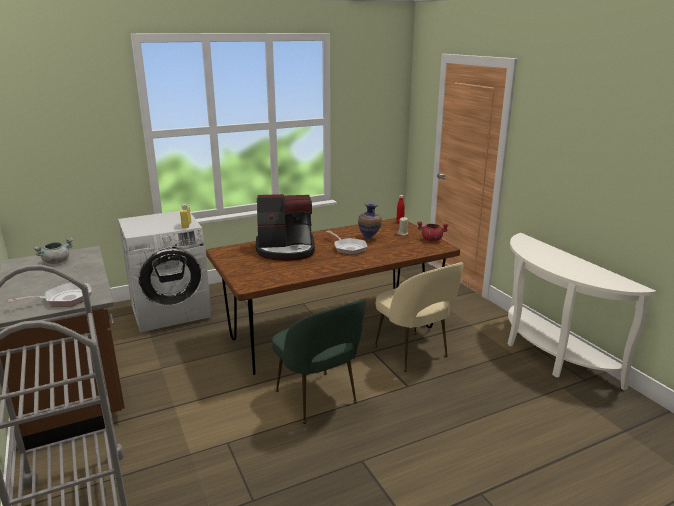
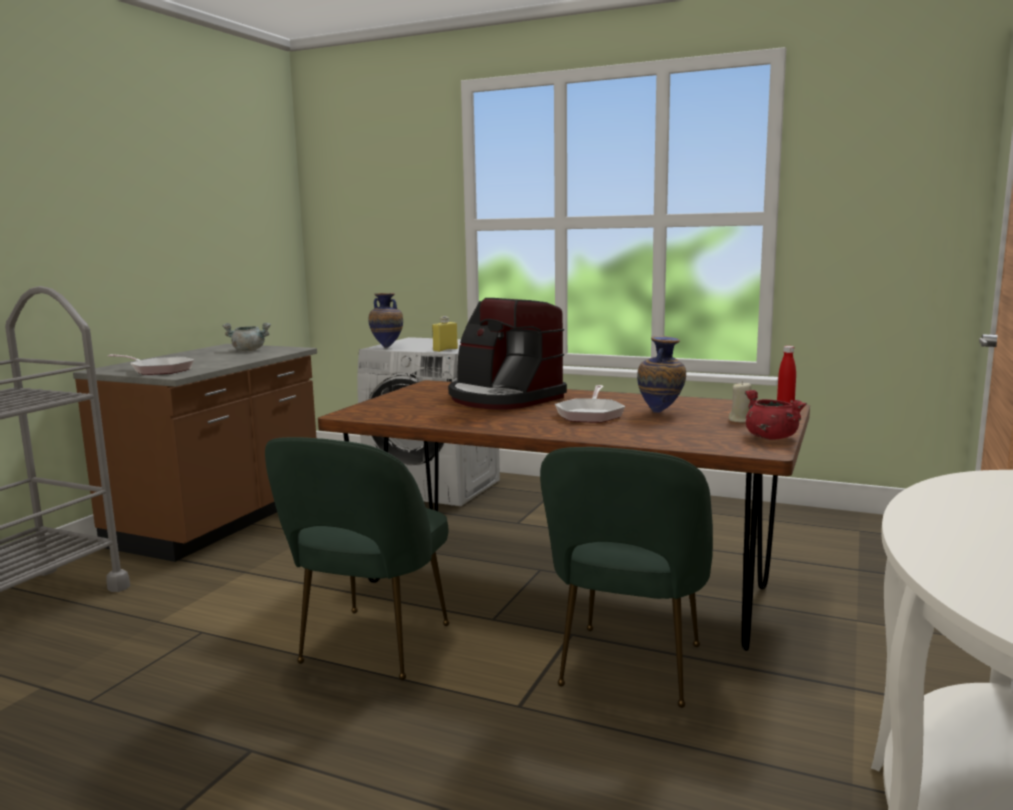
camera: 50 degrees right, 10 degrees down
(140, 232) = (387, 347): none -> vase
(414, 355) = (627, 672): beige chair -> green chair

